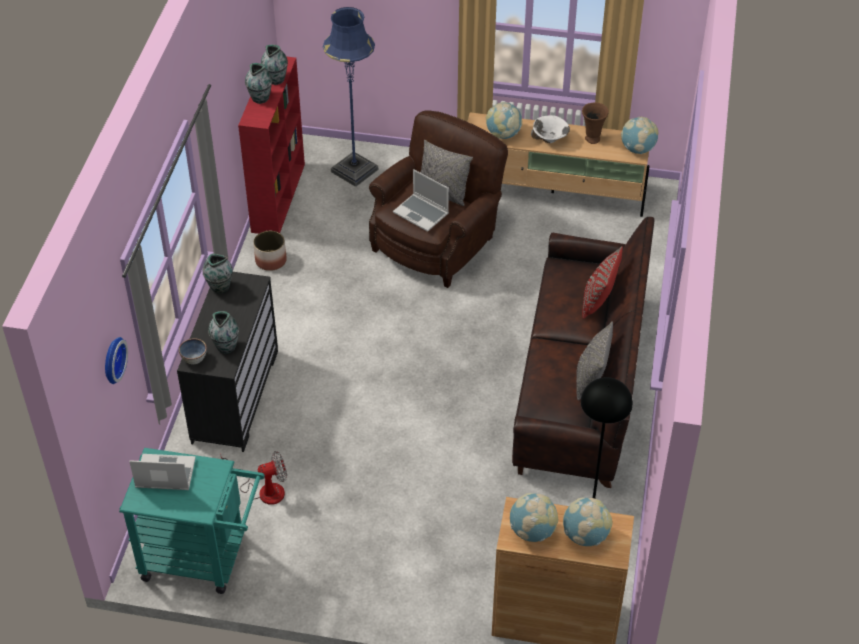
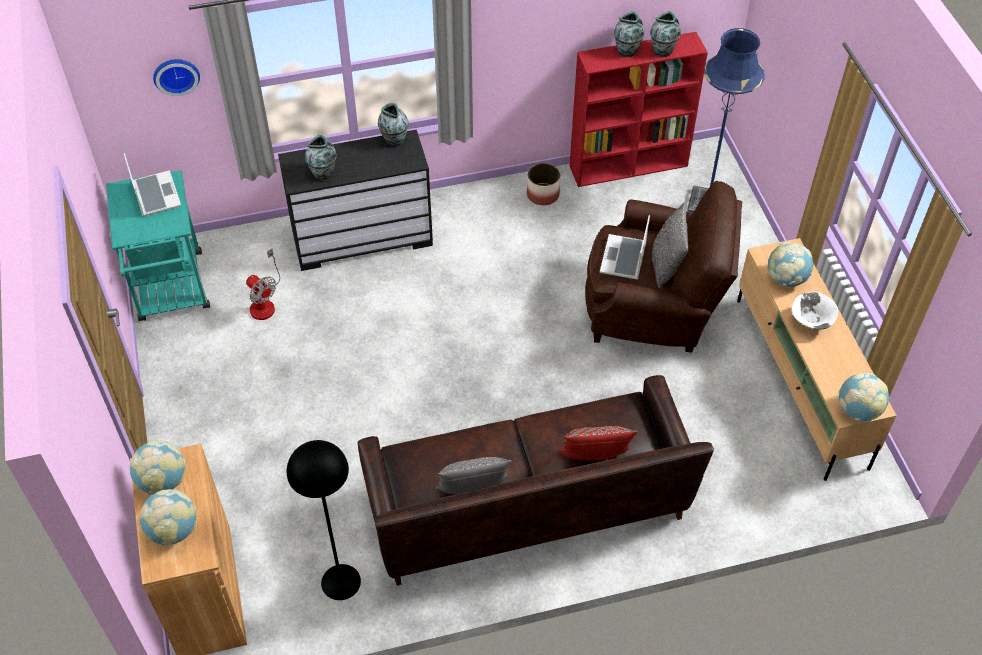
camera: 65 degrees right, 5 degrees up
(194, 358) = (298, 158): bowl -> none
(592, 139) = (841, 361): brown vase -> none

